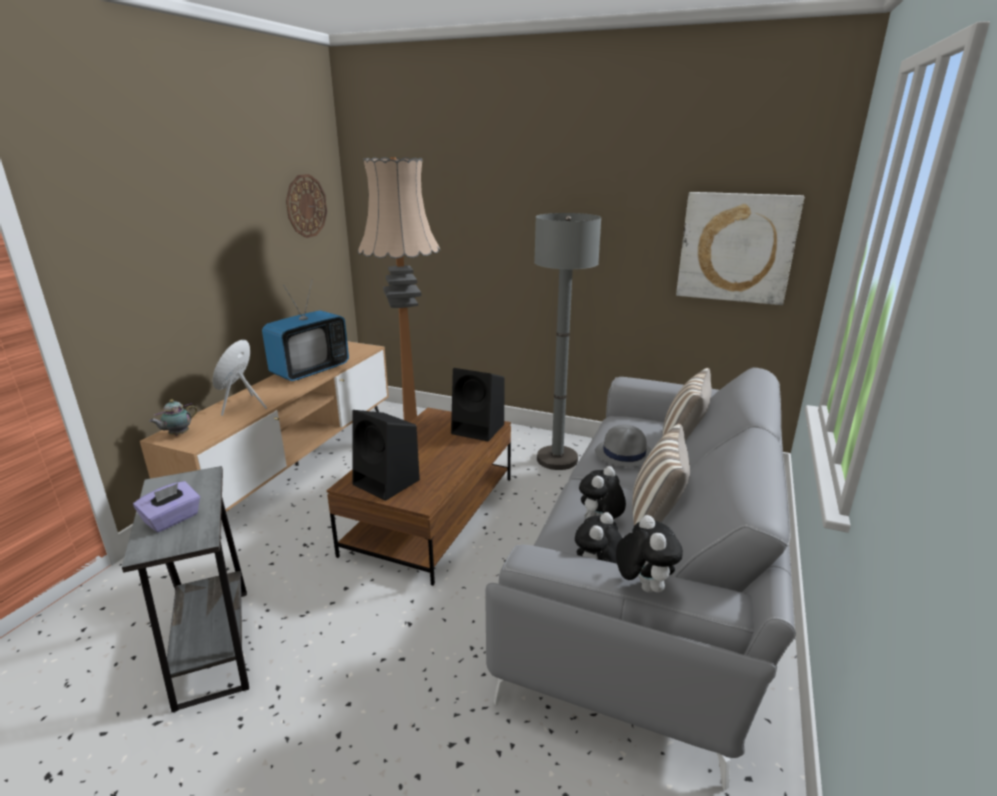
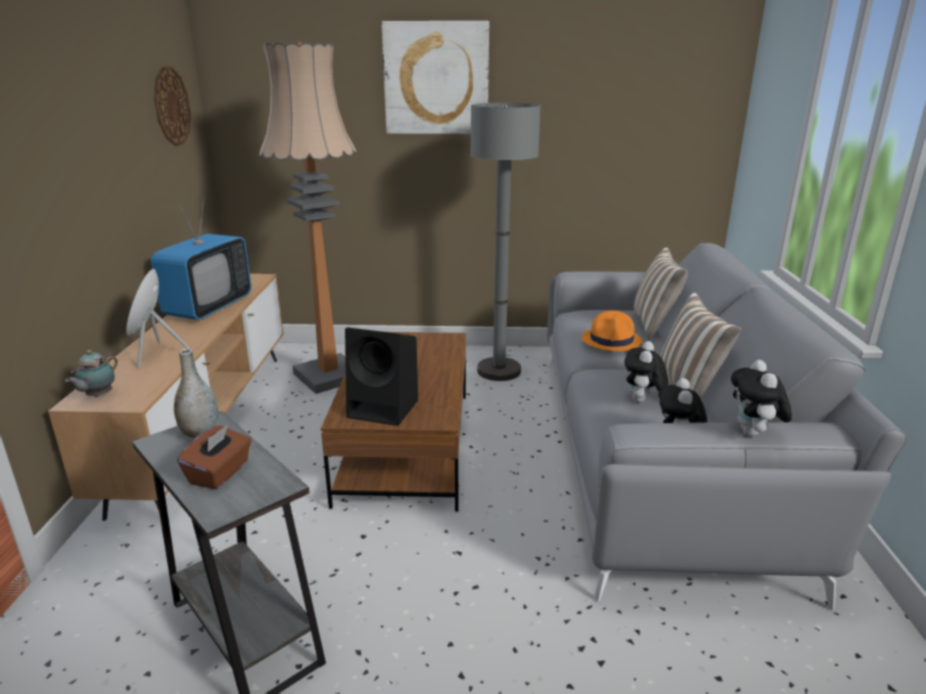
camera: 20 degrees left, 0 degrees up
(172, 519) = (220, 473): purple tissue box -> brown tissue box
(191, 482) = (200, 433): none -> grey vase
(479, 429) = (439, 344): black speaker -> none
(624, 454) = (612, 340): grey hat -> orange hat
(643, 586) = (753, 434): plush toy -> plush toy turned 150 degrees counterclockwise
(736, 248) = (656, 132): picture -> picture (436, 79)

